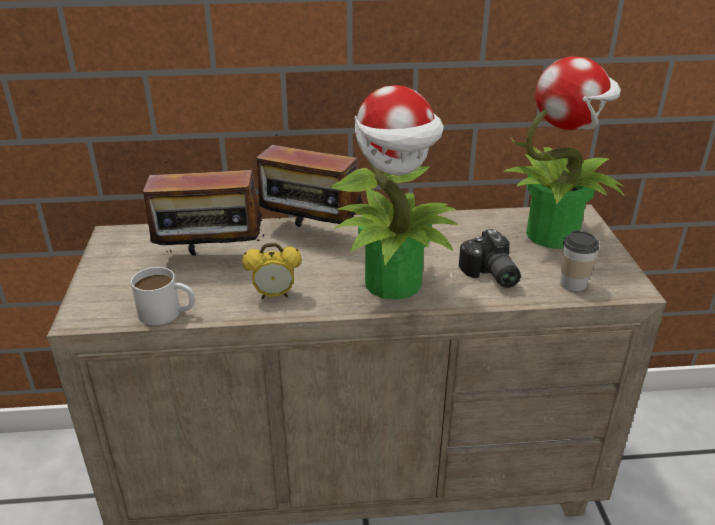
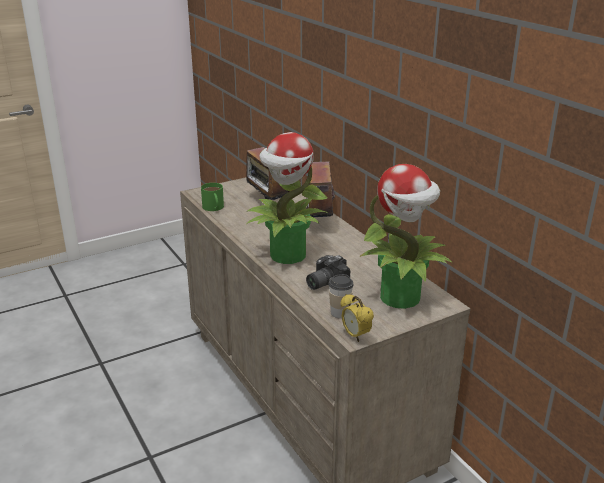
camera: 65 degrees right, 5 degrees down
(167, 313) = (214, 208): white mug -> green mug
(274, 295) = (248, 227): alarm clock -> alarm clock (355, 336)

